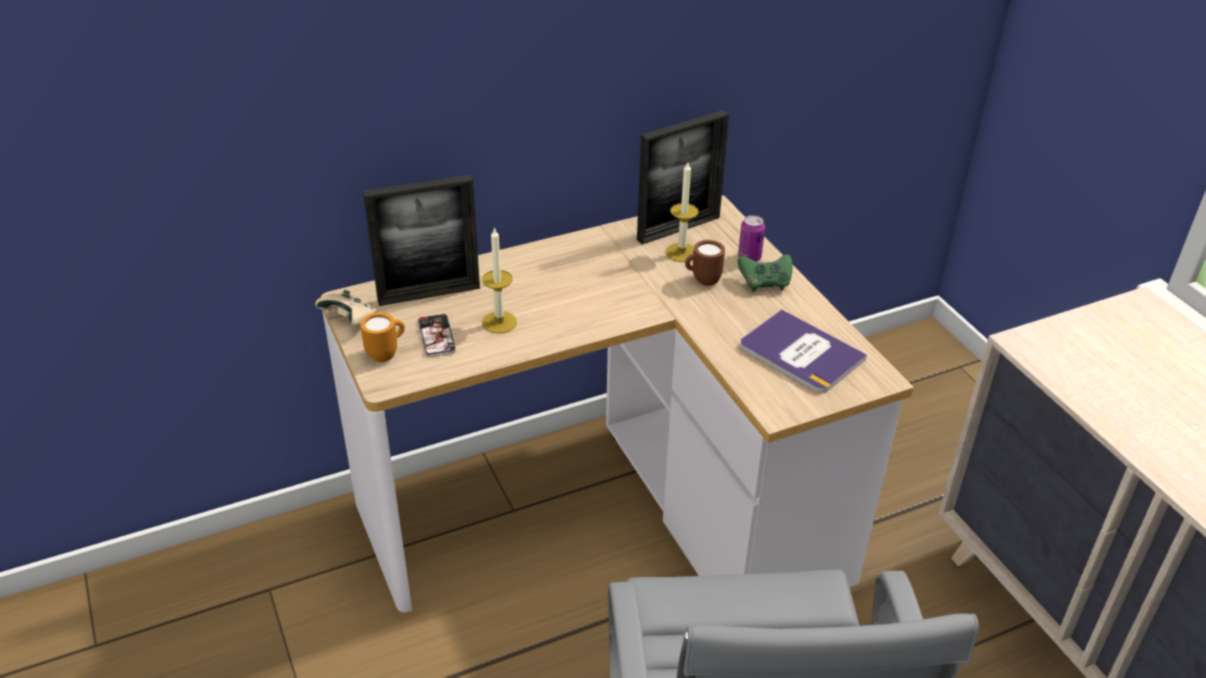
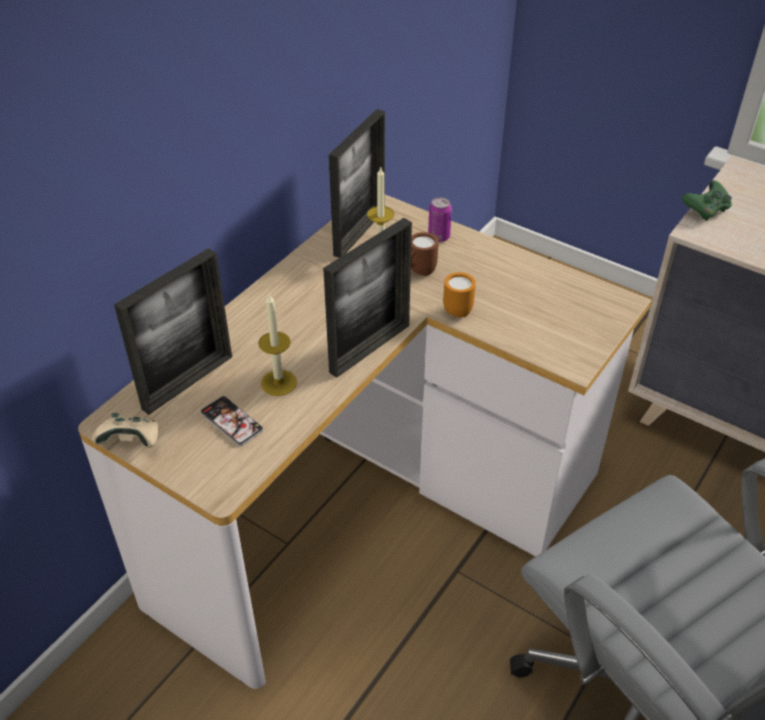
camera: 30 degrees left, 5 degrees up
(386, 354) = (198, 461): orange mug -> orange mug (459, 309)
(599, 325) = (370, 348): none -> picture frame
(764, 283) = (470, 255): green game controller -> green game controller (705, 211)
(800, 353) = (549, 306): book -> none

